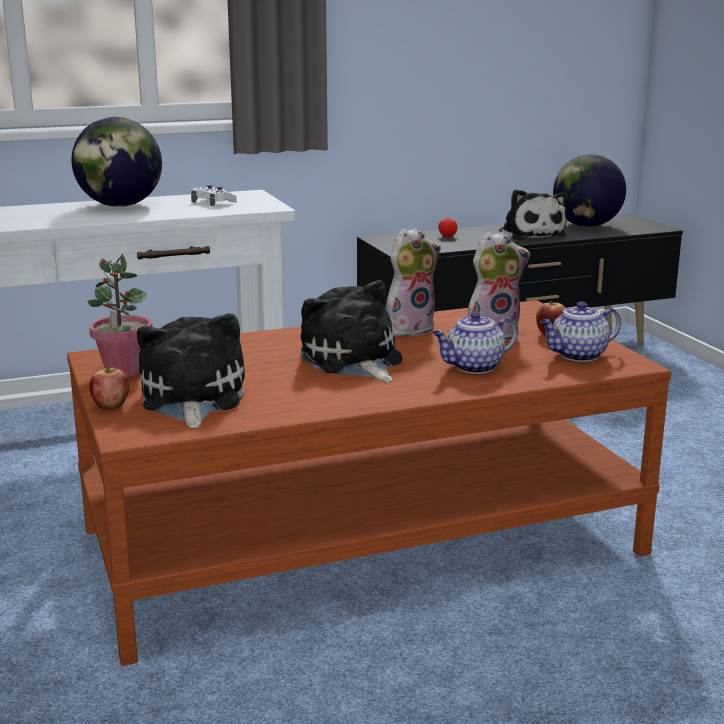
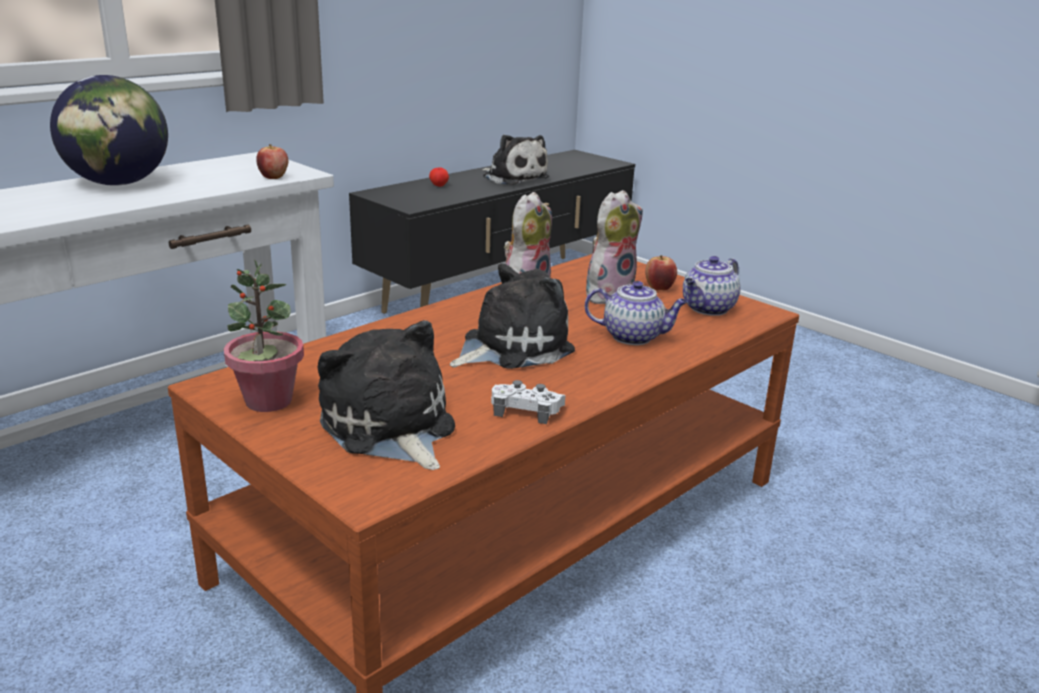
camera: 25 degrees left, 5 degrees up
(111, 407) = (303, 457): apple -> apple (273, 177)
(213, 202) = (228, 171): white game controller -> white game controller (526, 409)
(353, 361) = (511, 347): plush toy -> plush toy turned 105 degrees clockwise
(473, 367) = (634, 337): teapot -> teapot turned 120 degrees counterclockwise
(586, 226) = (551, 165): globe -> none

